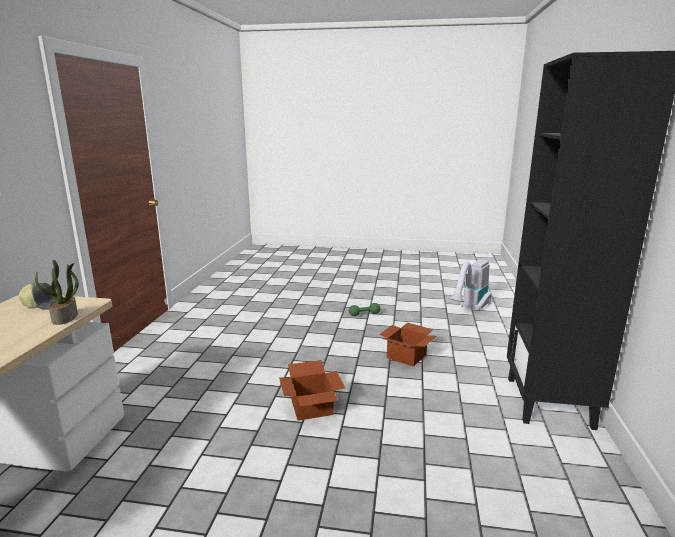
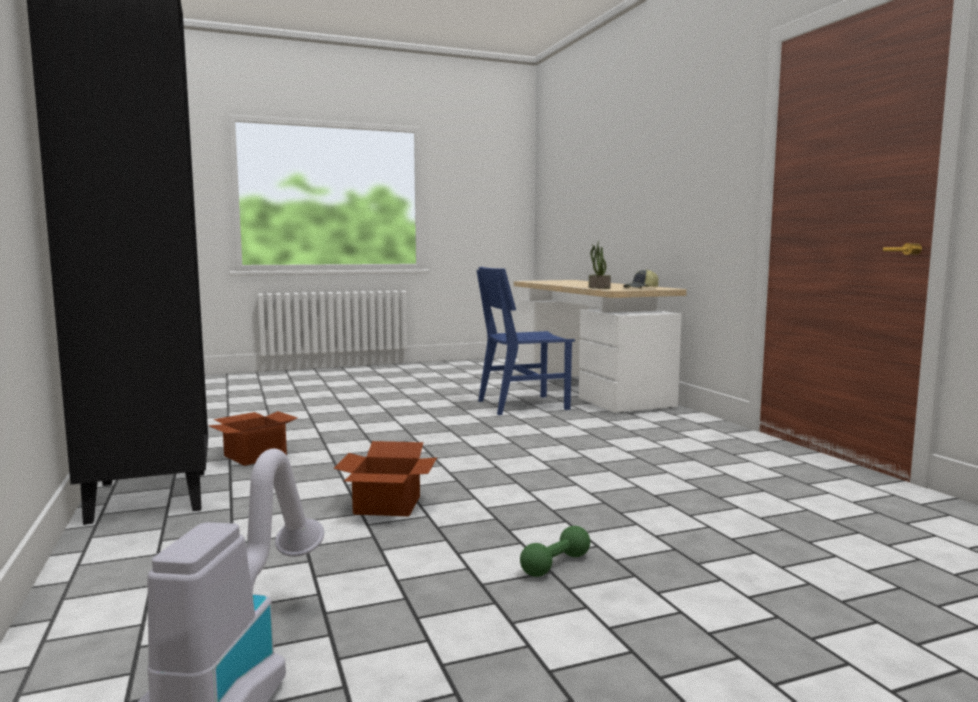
camera: 150 degrees right, 10 degrees down
(150, 480) = (522, 405): none -> blue chair
(311, 408) = (462, 443): cardboard box -> cardboard box (255, 455)

